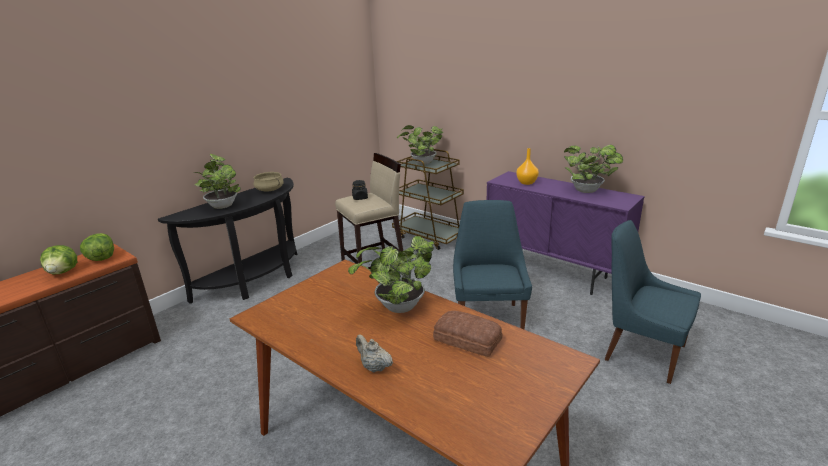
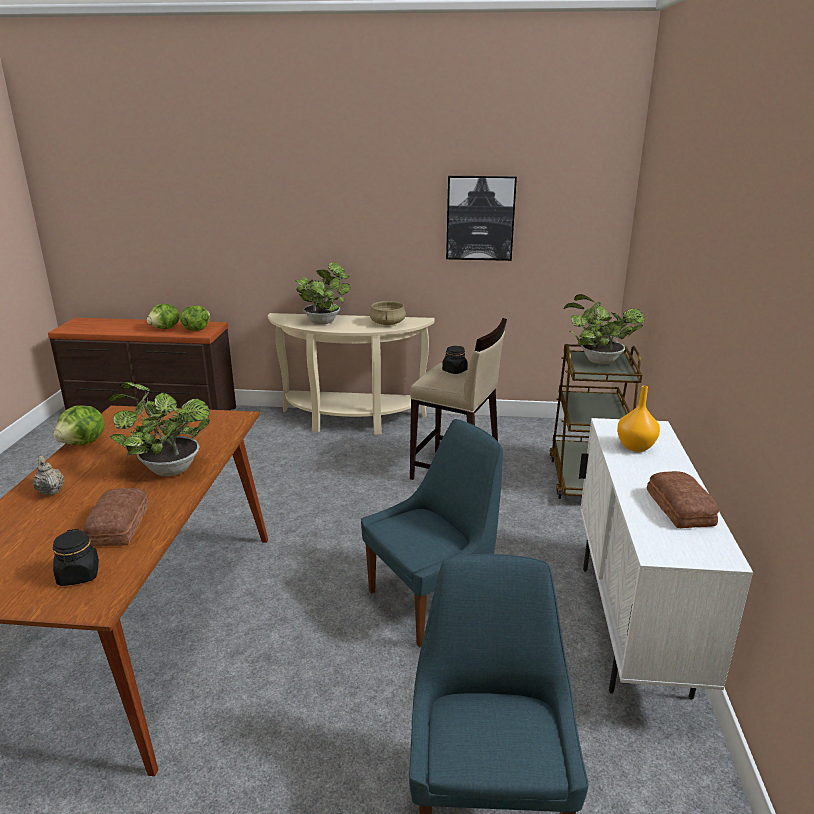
camera: 55 degrees right, 0 degrees up
(255, 281) = (350, 421): black console table -> beige console table
(296, 340) = (84, 443): none -> lettuce
(300, 95) = (480, 218): none -> picture
(374, 367) = (50, 491): beige teapot -> beige teapot turned 45 degrees counterclockwise
(527, 365) = (78, 575): none -> black jar
(553, 272) = (632, 627): purple cabinet -> white cabinet
(588, 191) = (681, 507): potted plant -> bread

